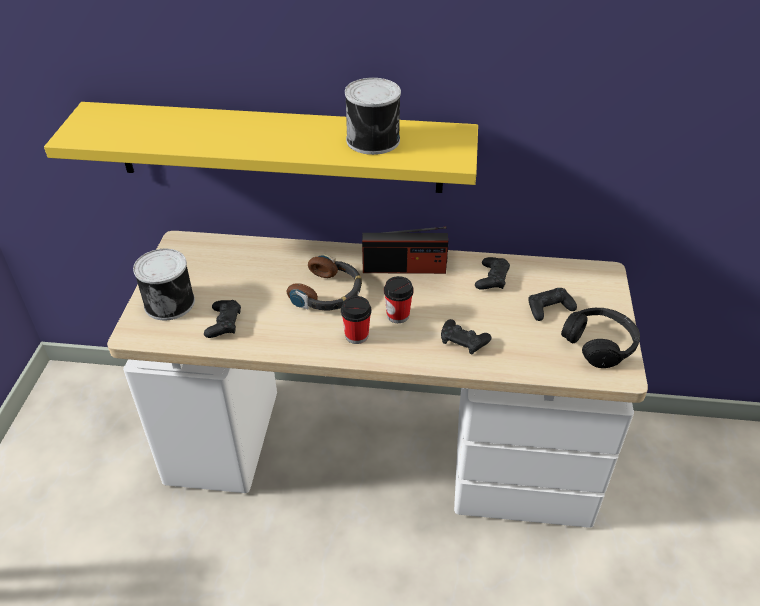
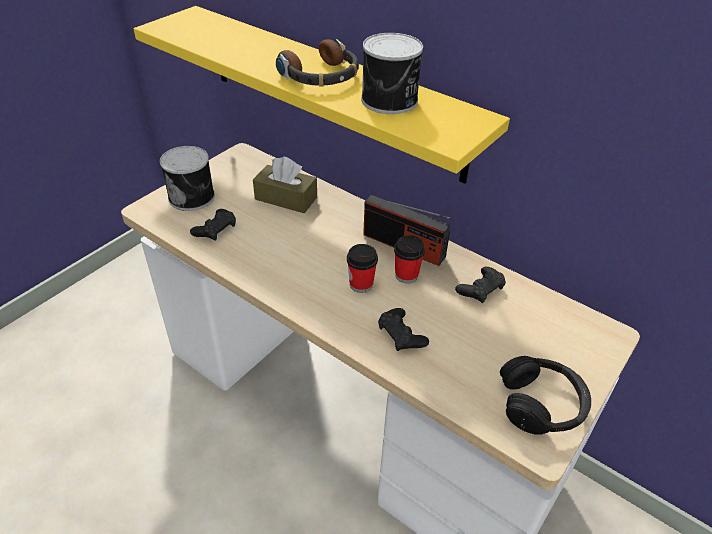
camera: 30 degrees right, 0 degrees up
(264, 268) = (286, 198): none -> brown tissue box
(328, 293) = (318, 239): headphones -> headphones (321, 76)
(356, 335) = (309, 286): cup -> cup (406, 275)
(549, 308) = (516, 343): black game controller -> none

